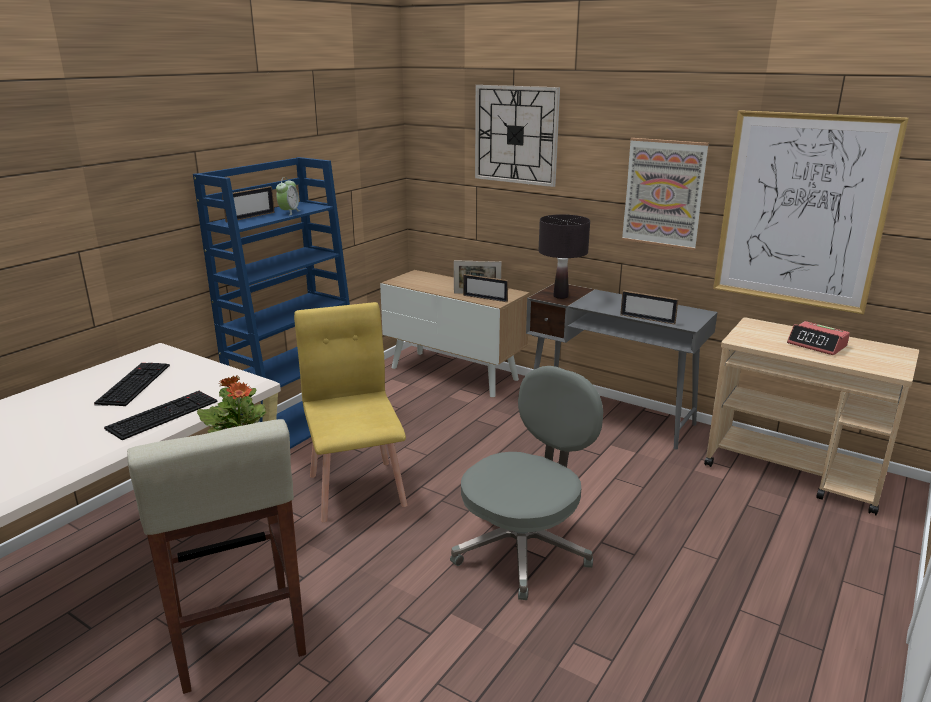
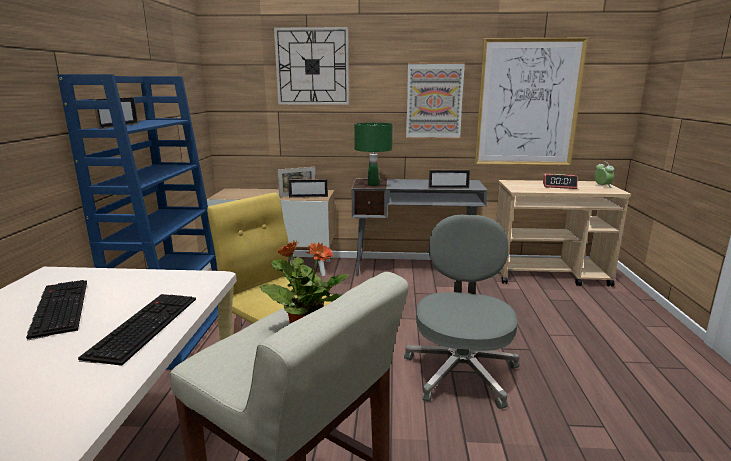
camera: 30 degrees left, 5 degrees down
(289, 212) = (154, 123): alarm clock -> alarm clock (602, 186)
(560, 296) = (373, 184): black table lamp -> green table lamp

